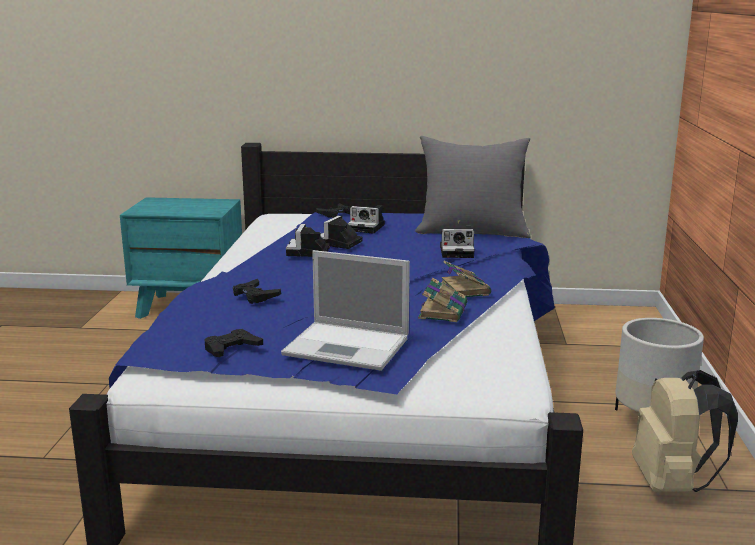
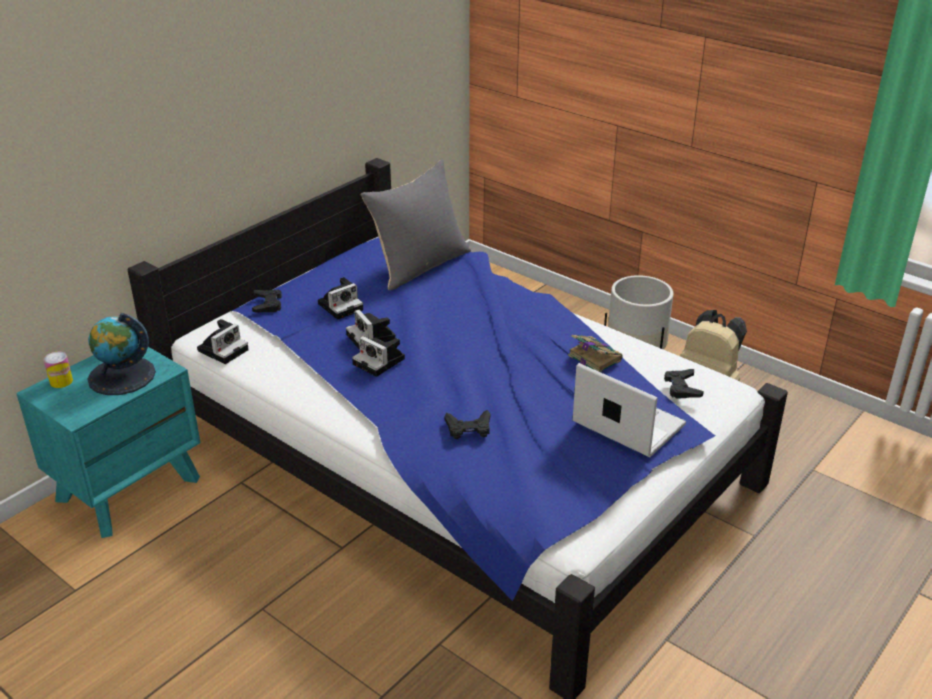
camera: 55 degrees left, 15 degrees up
(168, 200) = (61, 381): none -> can
(192, 208) = (121, 376): none -> globe
(232, 348) = (580, 478): black game controller -> black game controller (682, 387)
(349, 346) = (626, 423): laptop -> laptop turned 105 degrees counterclockwise
(458, 251) = (471, 294): camera -> camera (224, 349)
(464, 289) = (556, 329): book -> none

